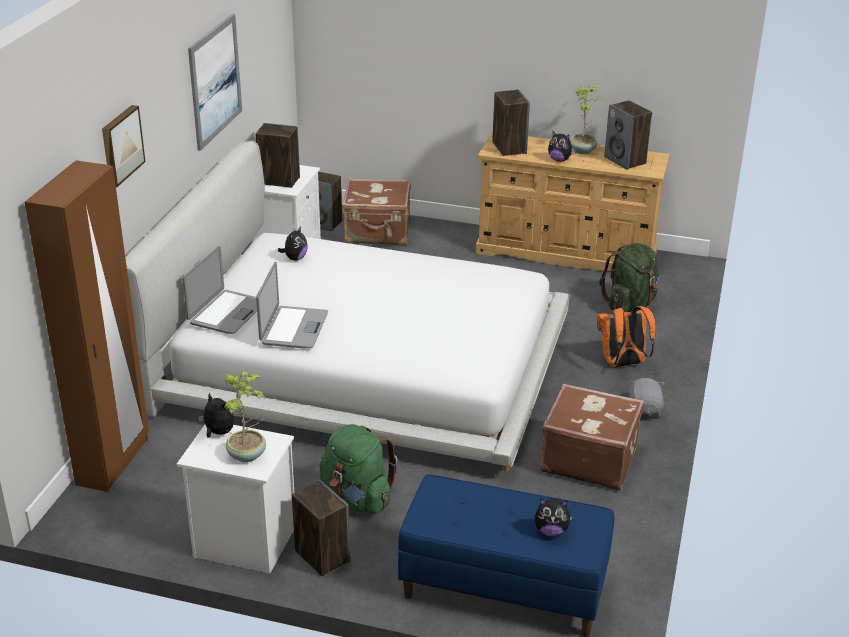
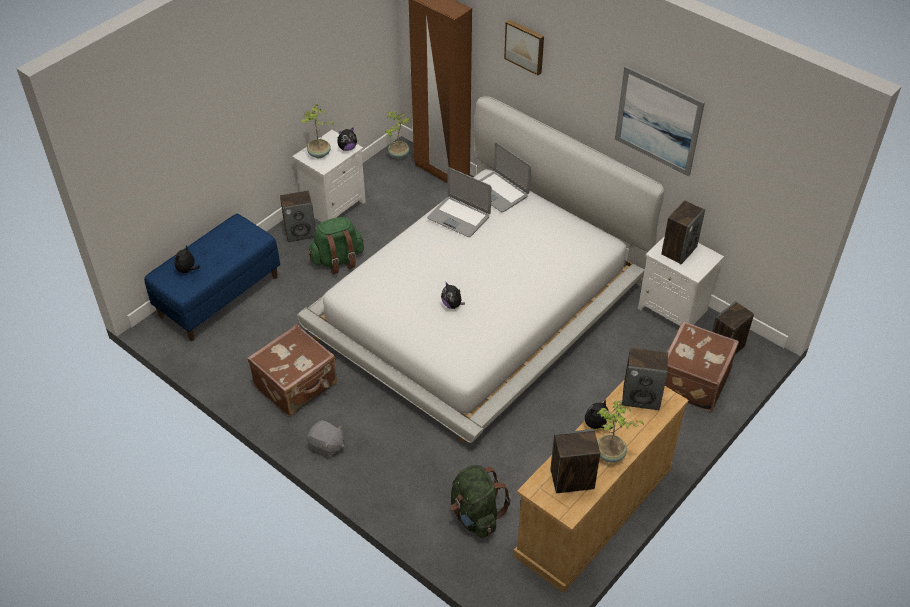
camera: 115 degrees right, 15 degrees up
(86, 516) = (398, 154): none -> potted plant
(295, 258) = (560, 243): plush toy -> plush toy (452, 304)
(622, 364) = (392, 462): orange backpack -> none

